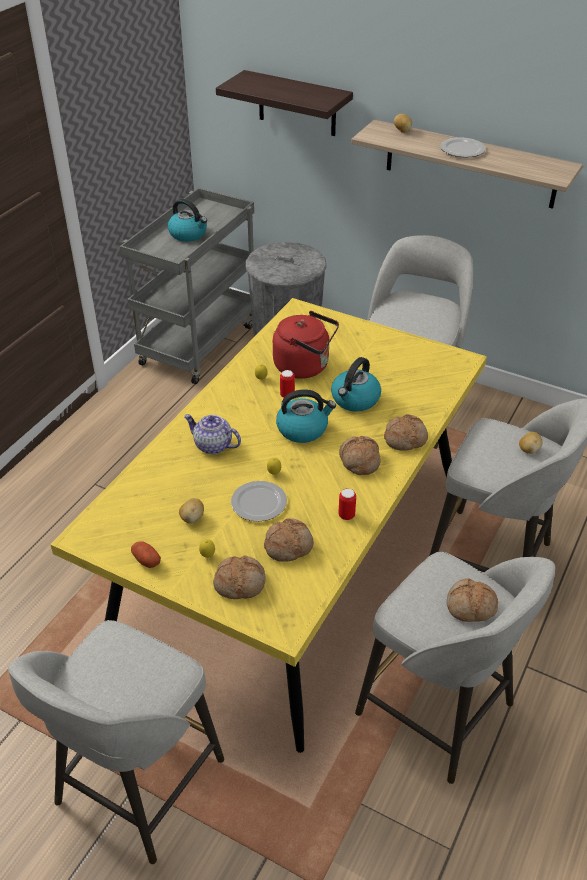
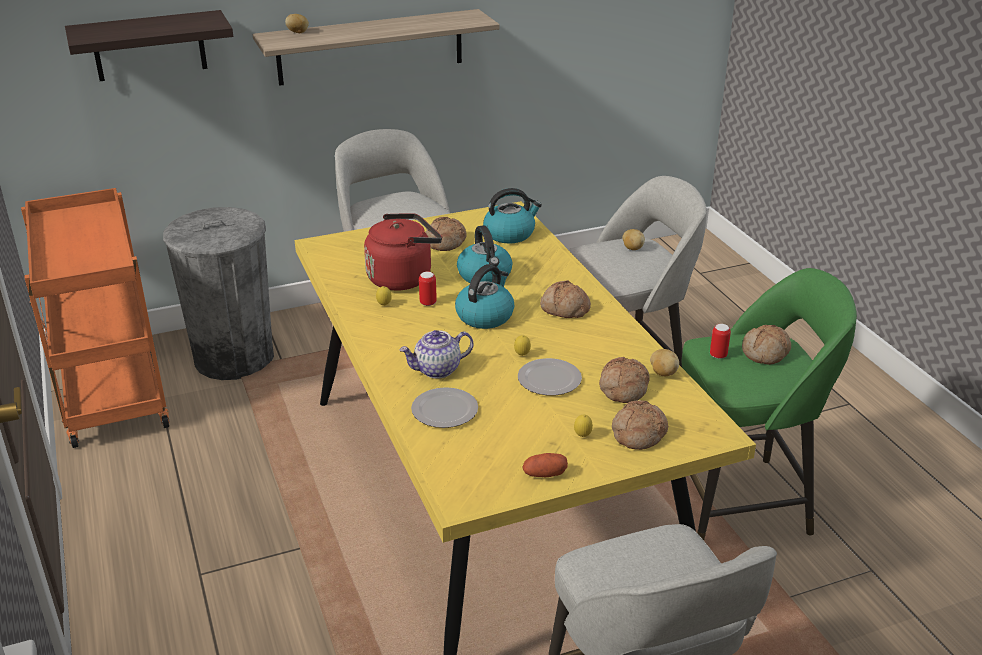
camera: 50 degrees left, 10 degrees down
(188, 234) = (81, 245): kettle -> kettle (510, 234)
(192, 518) = (521, 423): potato -> potato (662, 373)
(198, 342) = (111, 393): grey cart -> orange cart
(346, 515) = (621, 345): can -> can (718, 355)
(405, 438) = (567, 277): bread -> bread (445, 242)
(438, 712) = (739, 501): grey stool -> green stool
(462, 150) = (376, 28): plate -> plate (445, 411)

